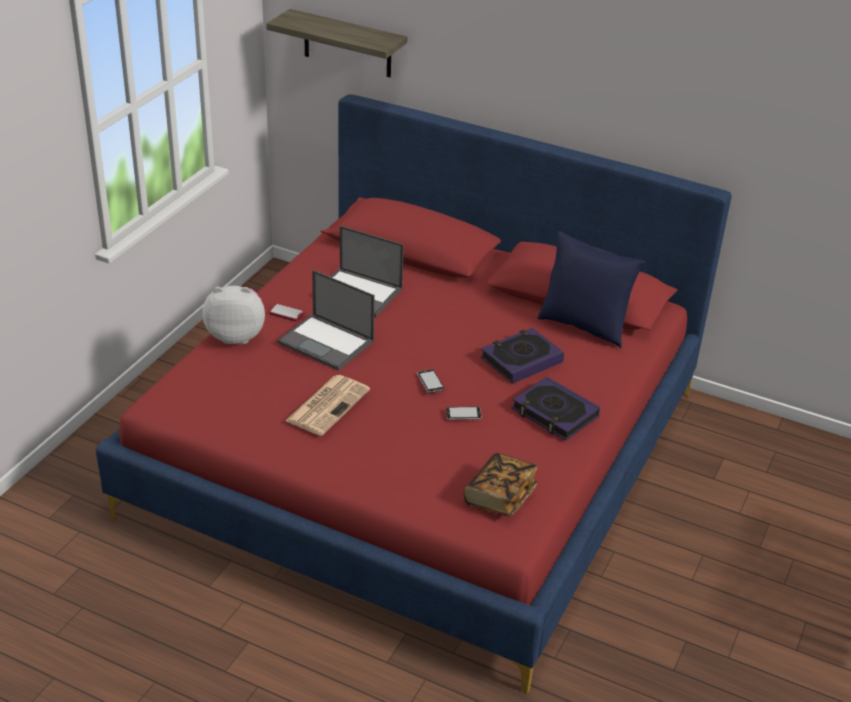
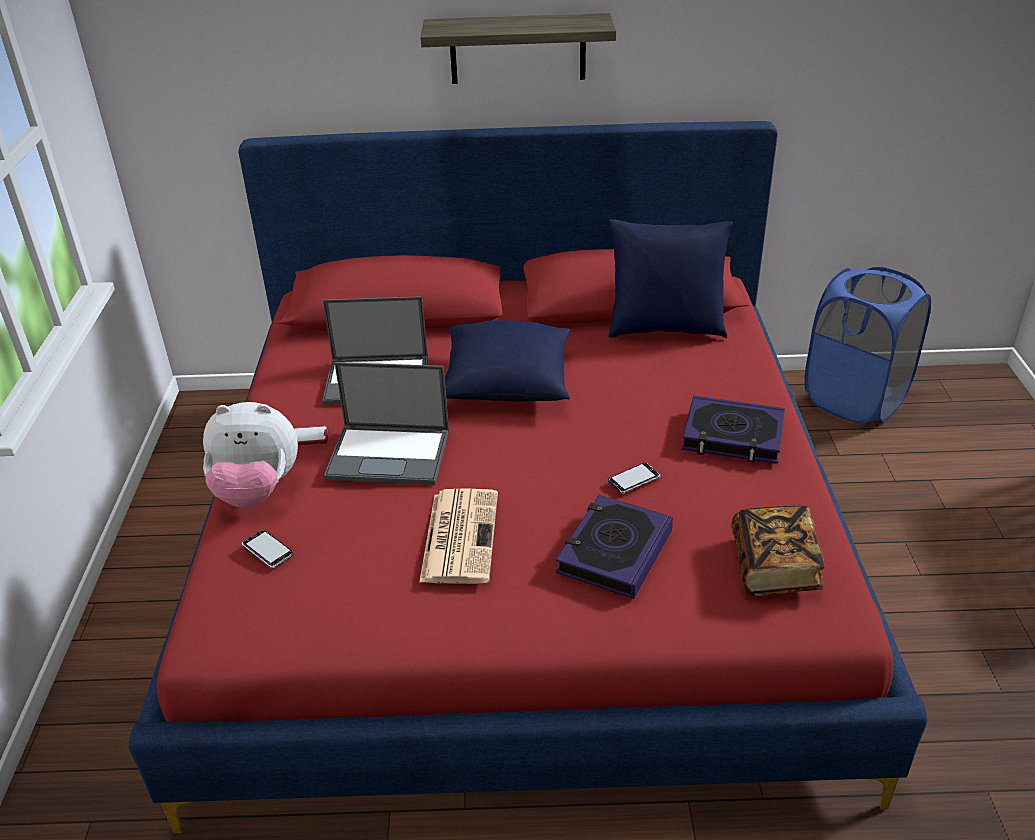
camera: 25 degrees left, 0 degrees up
(236, 335) = (257, 491): plush toy -> plush toy turned 150 degrees counterclockwise
(347, 44) = (226, 70): shelf -> shelf (517, 49)
(430, 382) = (560, 455): phone -> phone (268, 550)
(438, 326) = (507, 385): none -> blue pillow
(521, 360) = (637, 389): book -> book (614, 552)
(769, 444) = (854, 399): none -> blue laundry basket

